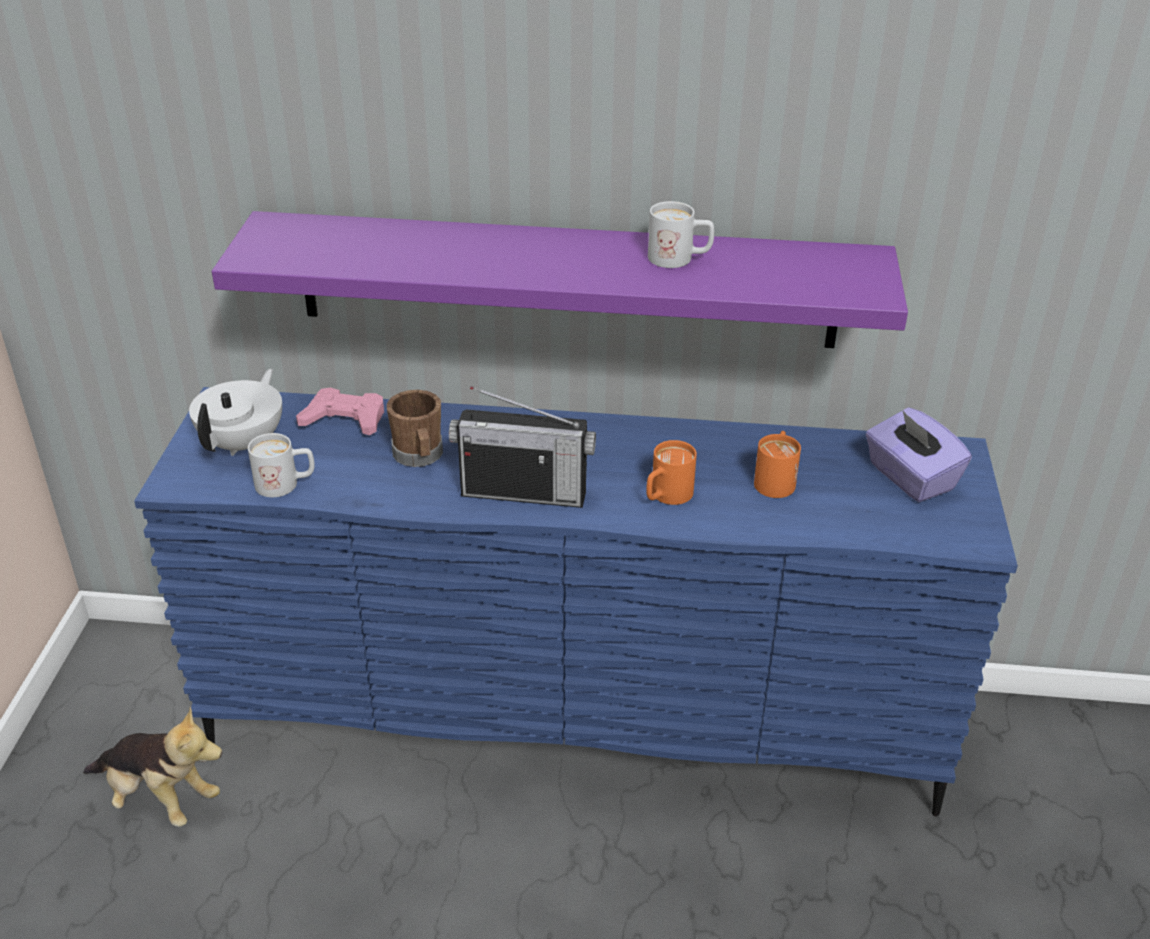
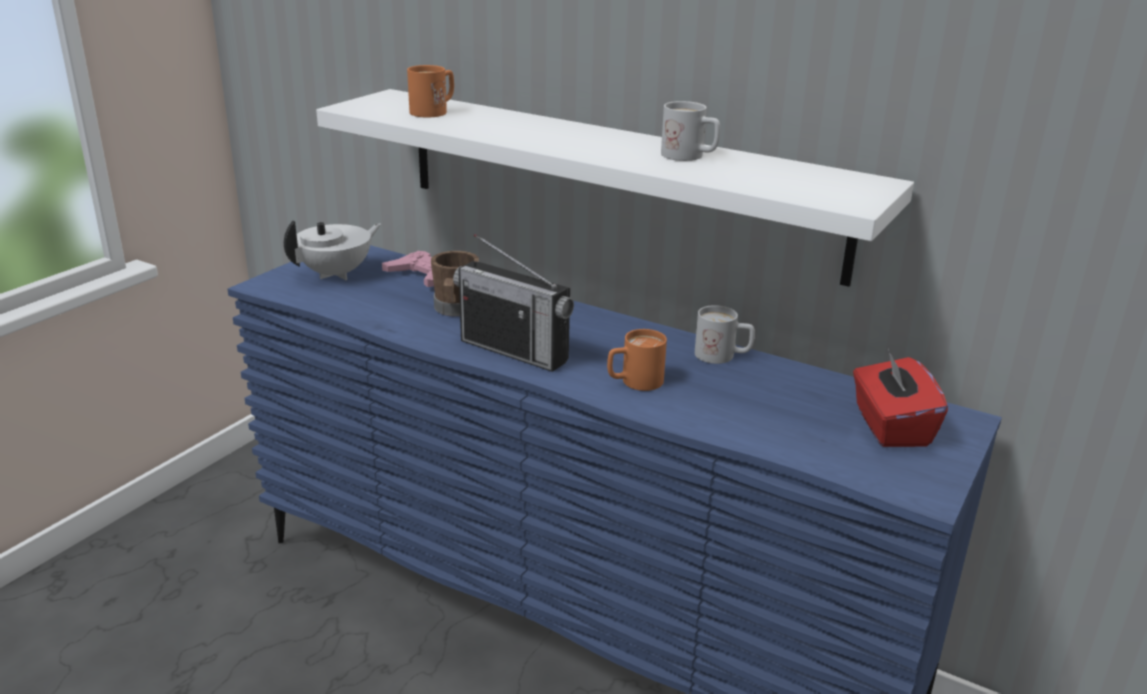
camera: 25 degrees right, 10 degrees down
(159, 798) = (220, 562): plush toy -> none
(286, 484) = (339, 303): white mug -> white mug (723, 356)
(567, 280) = (615, 180): purple shelf -> white shelf
(775, 479) = (749, 395): orange mug -> orange mug (434, 111)
(910, 478) = (890, 426): purple tissue box -> red tissue box

